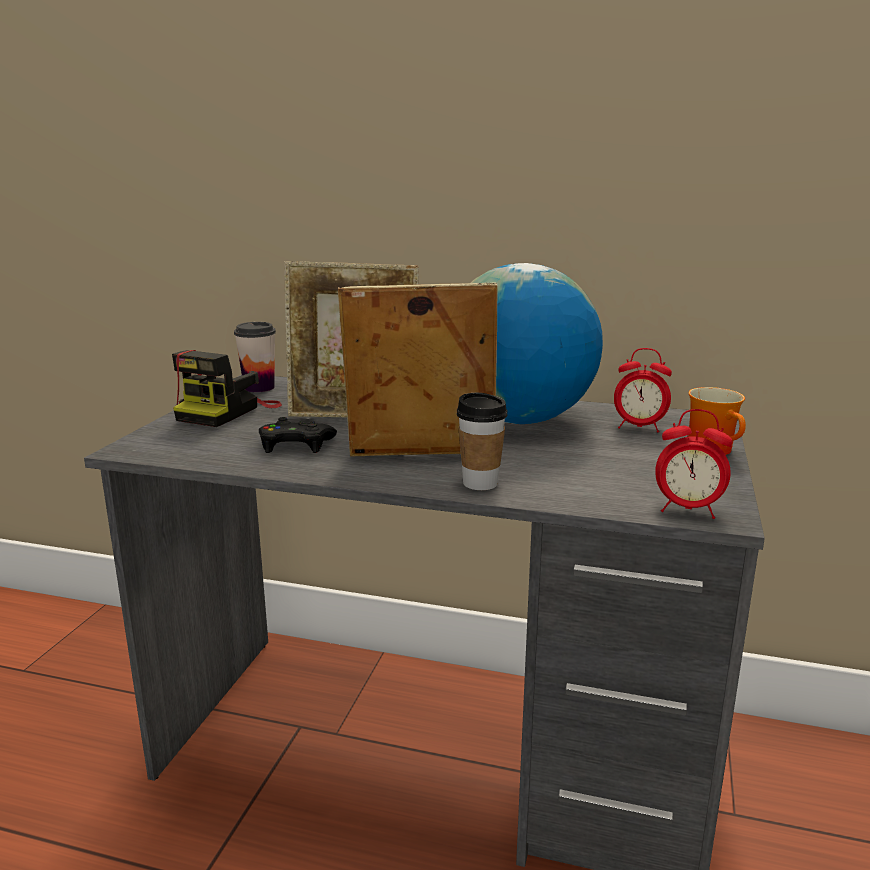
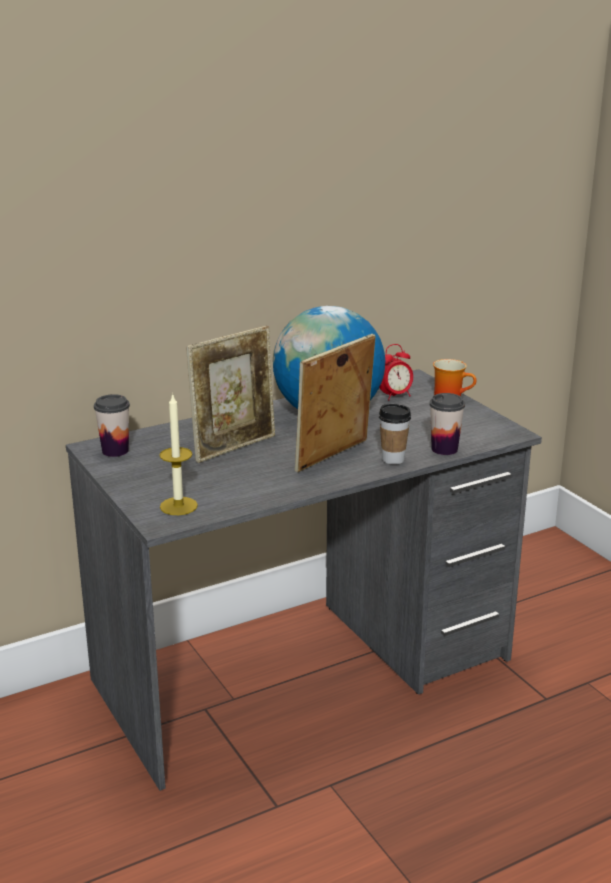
camera: 45 degrees left, 5 degrees up
(179, 442) = (178, 506): none -> candle
(227, 412) = (147, 476): camera -> none
(295, 445) = (251, 478): black game controller -> none
(572, 497) = (444, 449): none -> cup
(688, 510) = (497, 435): alarm clock -> none

